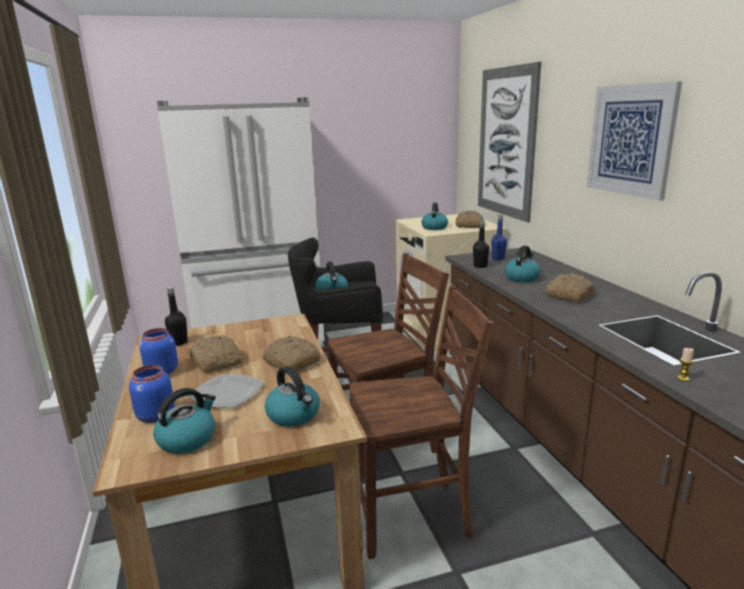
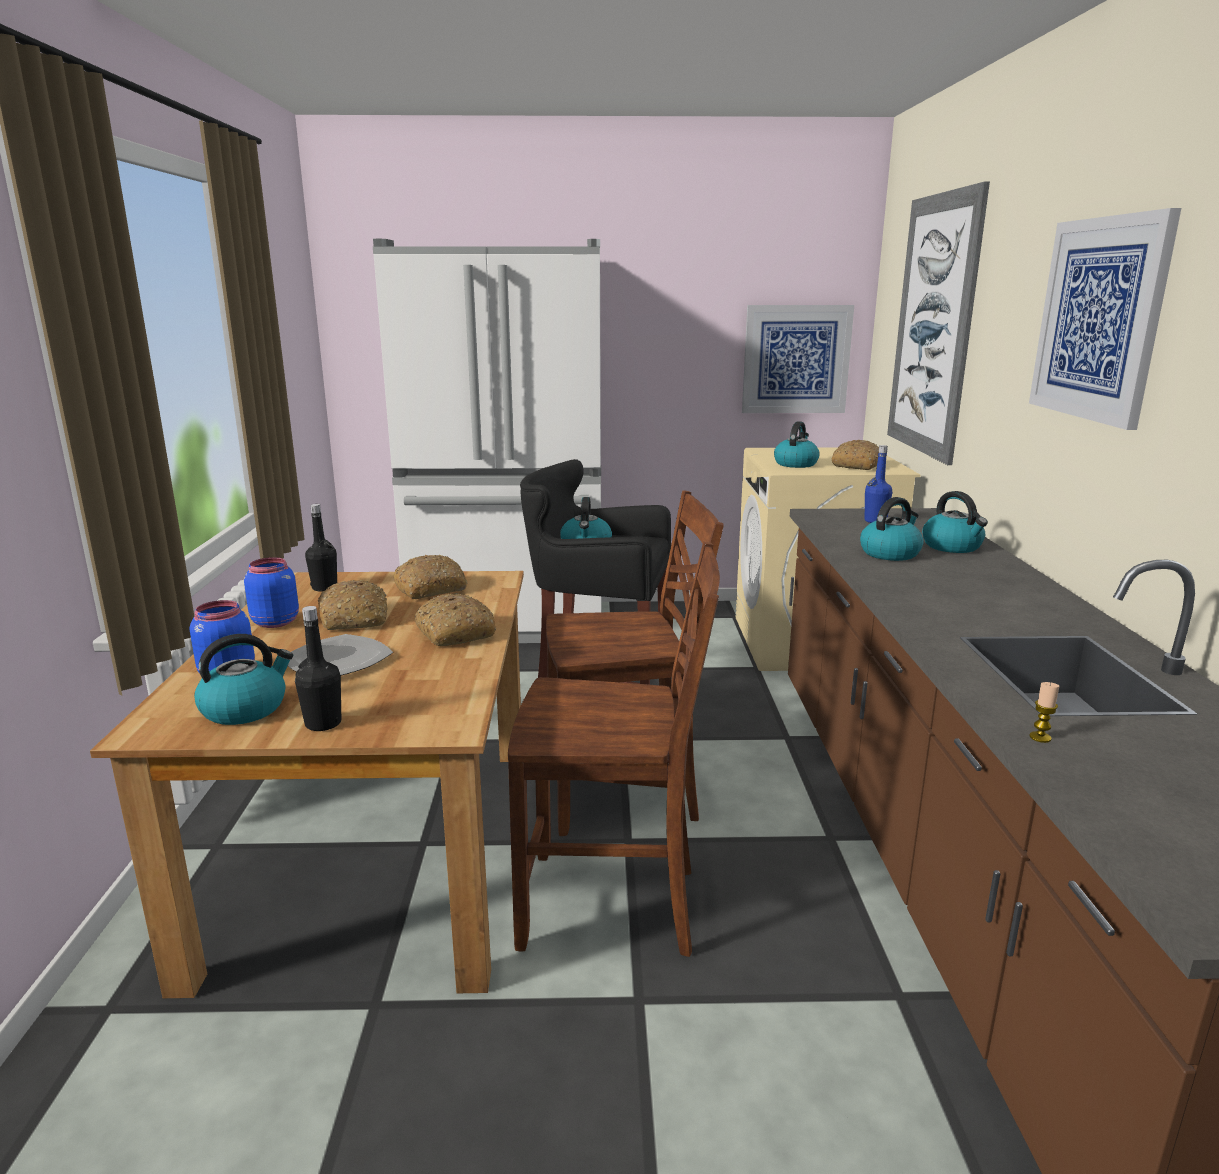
camera: 15 degrees right, 0 degrees up
(294, 415) = (404, 702): kettle -> kettle (953, 546)
(416, 164) = (796, 359): none -> picture
(480, 266) = (834, 529): black bottle -> black bottle (323, 723)
(569, 295) = (950, 587): bread -> bread (431, 588)

